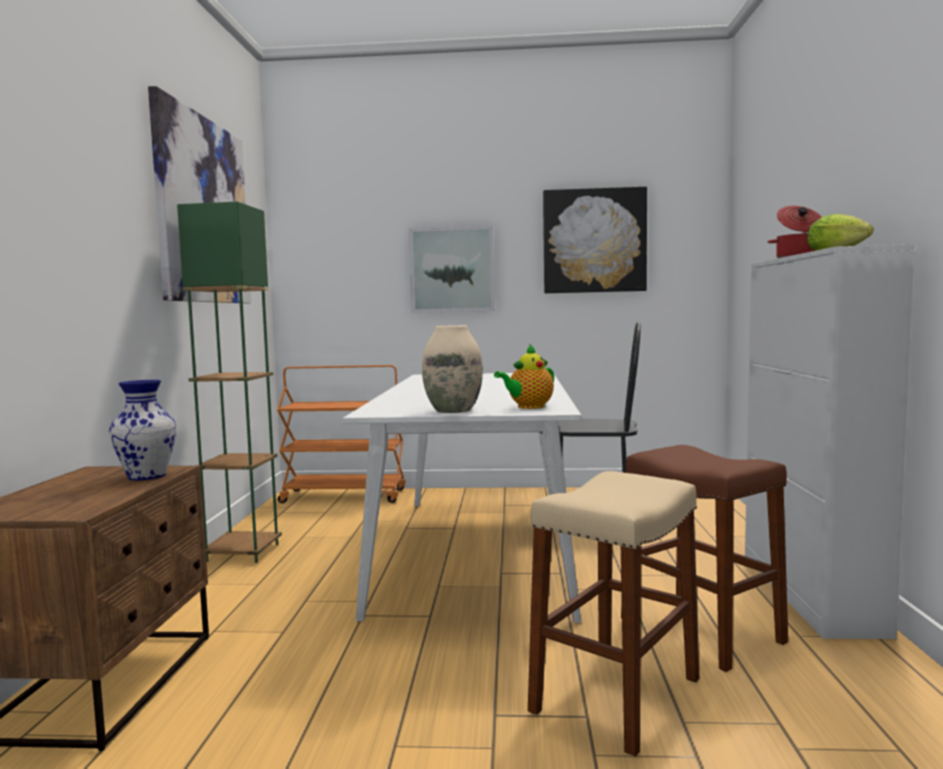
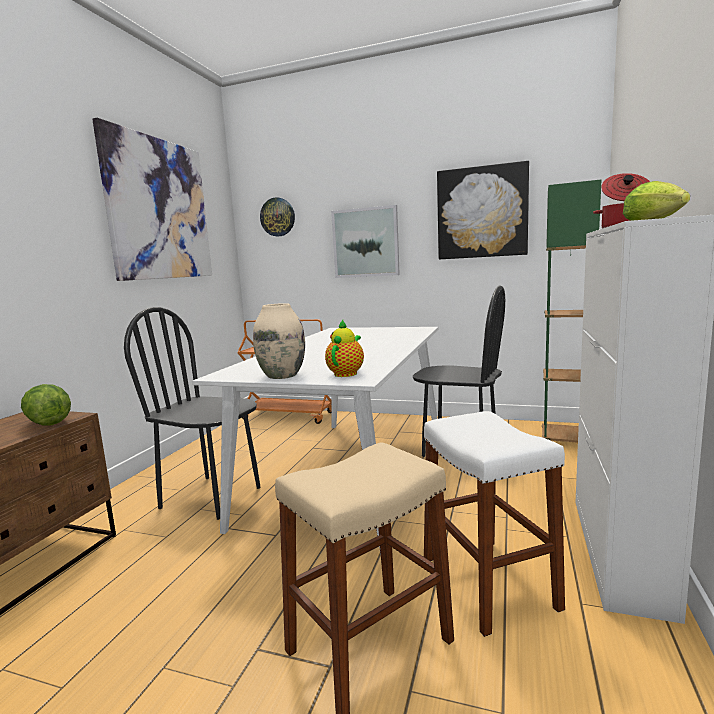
camera: 15 degrees right, 5 degrees up
(146, 476) = (48, 423): vase -> lettuce
(243, 552) = (190, 461): green floor lamp -> green floor lamp (564, 440)
(310, 587) = (211, 497): none -> black chair
(333, 232) = (277, 217): none -> wall clock
(528, 407) = (346, 373): teapot -> teapot turned 135 degrees clockwise
(701, 630) = (488, 582): brown stool -> white stool

